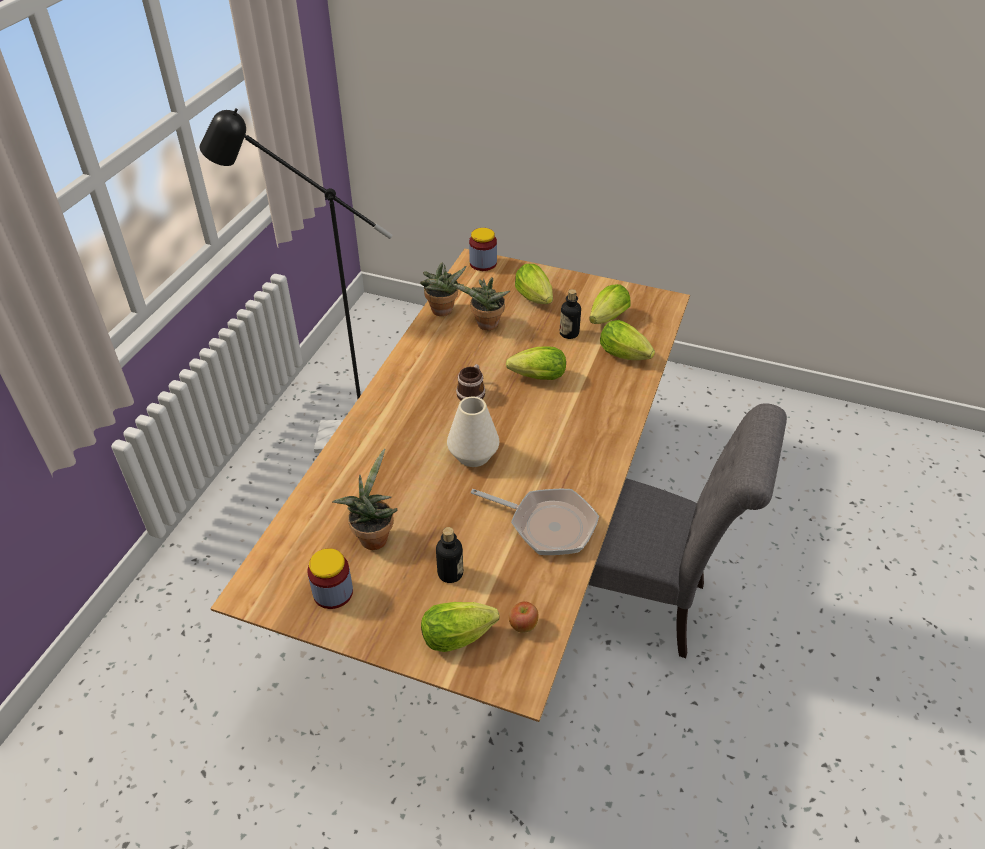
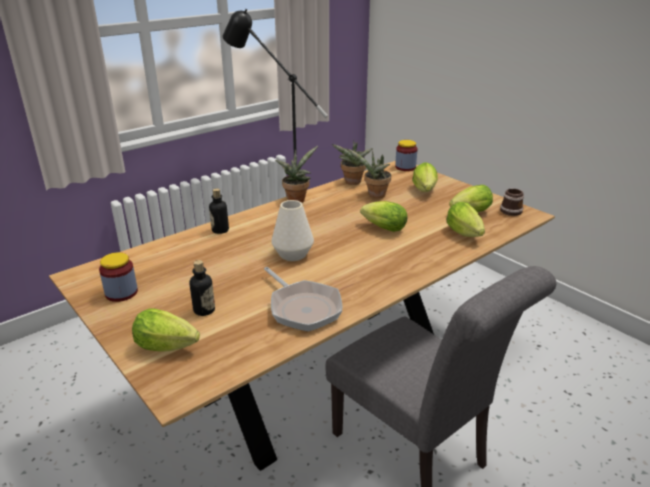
camera: 30 degrees right, 15 degrees down
(373, 536) = (180, 273): potted plant -> potted plant (297, 199)
(472, 391) = (329, 223): mug -> mug (513, 210)
(523, 625) = (218, 359): apple -> none
(569, 333) = (432, 213): bottle -> bottle (220, 230)

